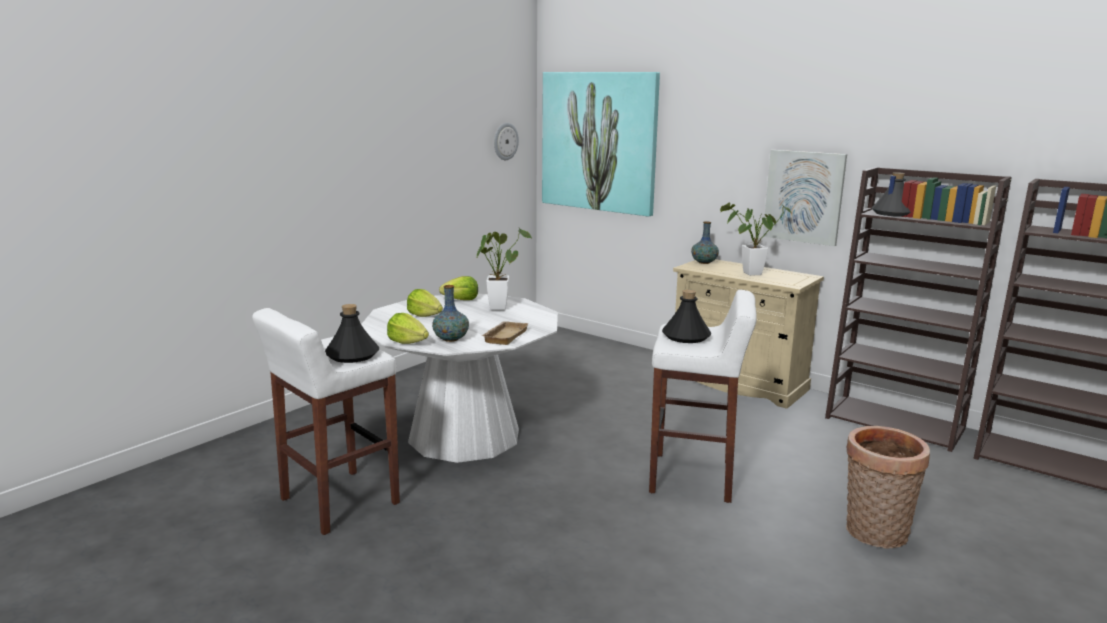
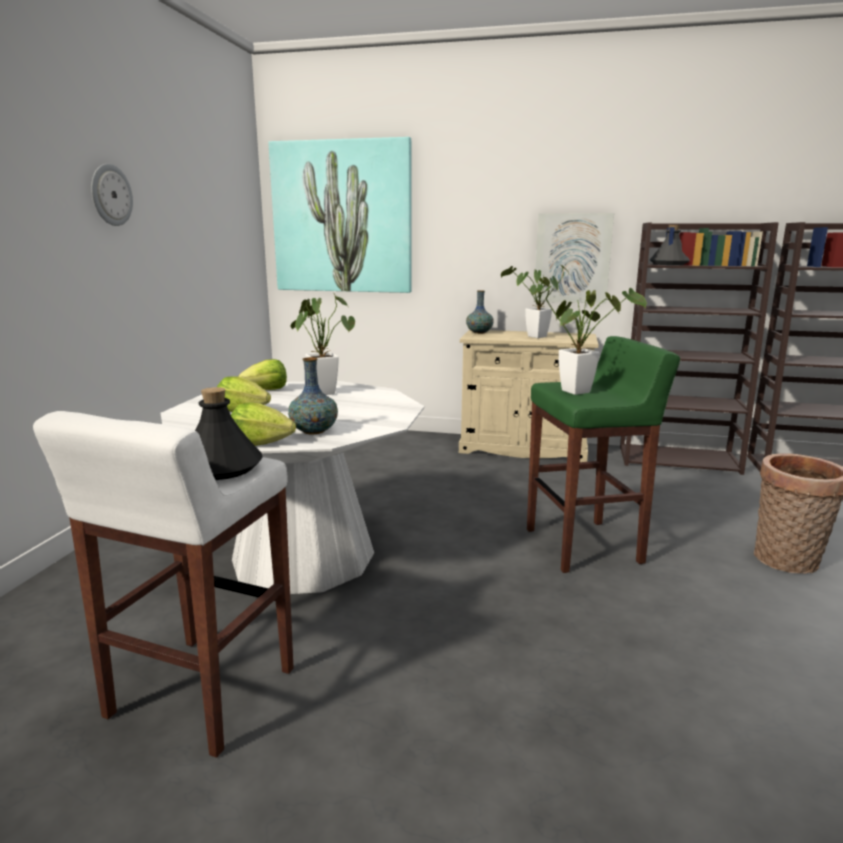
camera: 25 degrees left, 0 degrees up
(504, 336) = (374, 419): beige tray -> none
(505, 141) = (237, 218): wall clock -> wall clock (110, 195)
(686, 337) = (581, 391): black bottle -> potted plant
(693, 477) = (585, 546): white stool -> green stool

